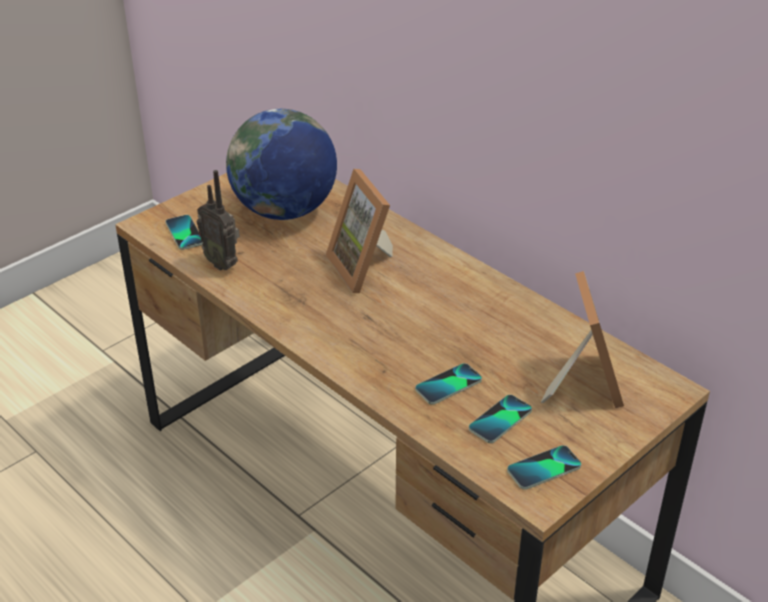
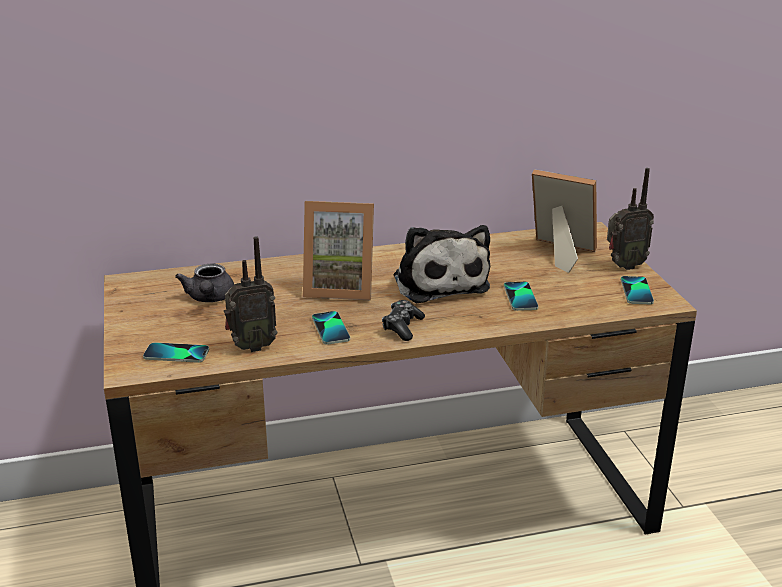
camera: 60 degrees left, 10 degrees down
(284, 210) = (209, 298): globe -> grey teapot
(321, 330) = (402, 327): none -> game controller
(432, 321) = (439, 282): none -> plush toy
(500, 420) = (575, 291): phone -> phone (331, 329)
(601, 441) = (623, 266): none -> radio

